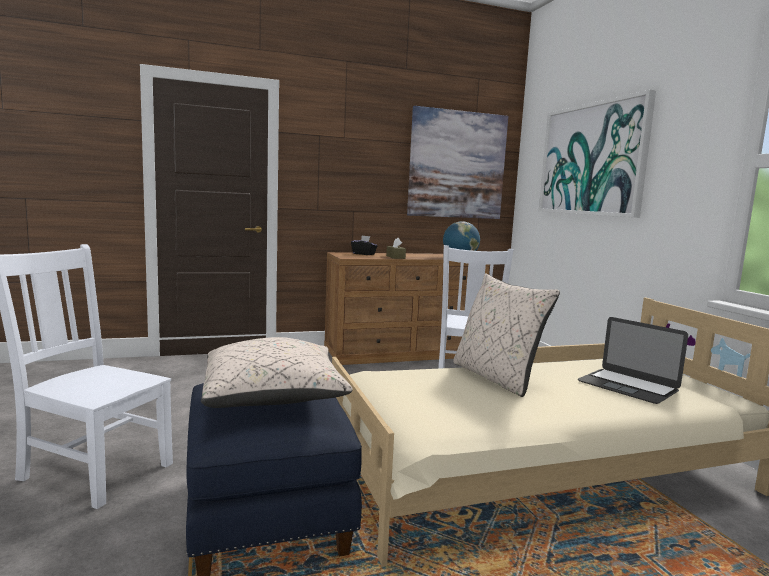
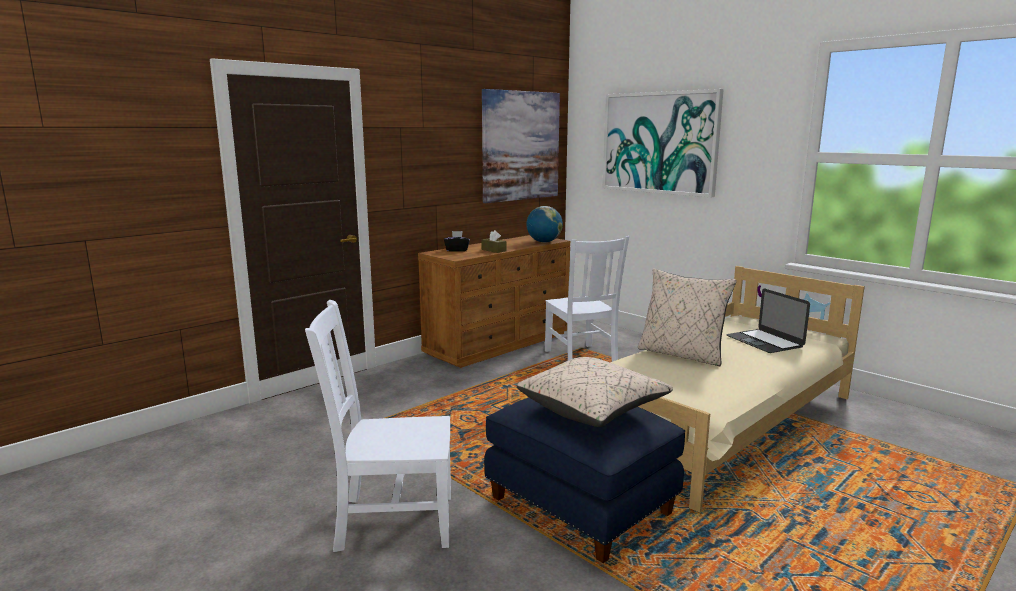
camera: 25 degrees left, 5 degrees up
(628, 386) = (764, 341): laptop -> laptop turned 45 degrees clockwise

